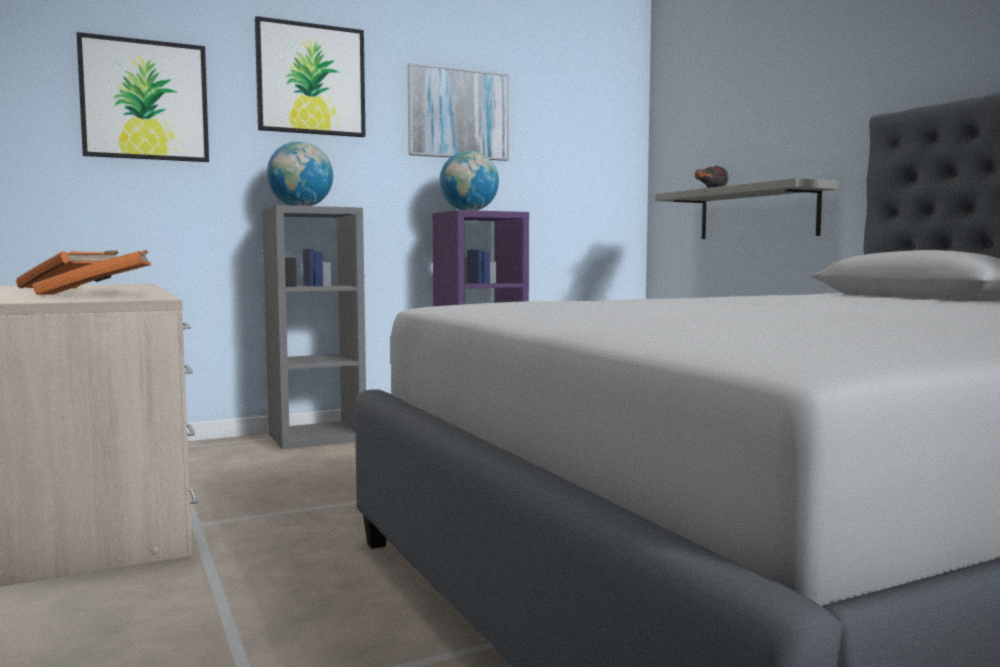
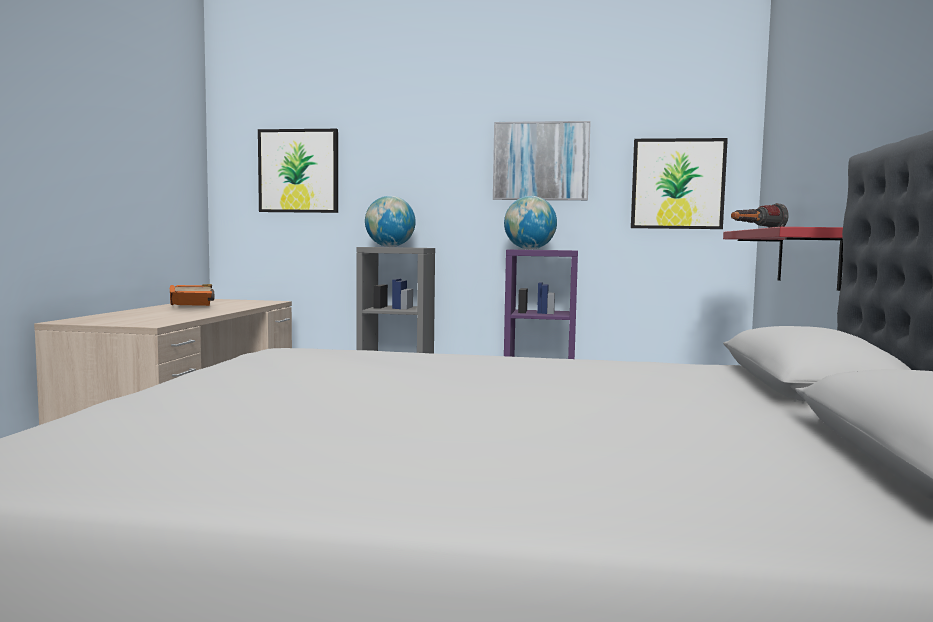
camera: 35 degrees right, 0 degrees up
(95, 295) = (158, 317): orange book -> none
(311, 79) = (414, 144): picture -> picture (677, 184)
(757, 213) = (807, 257): grey shelf -> red shelf

